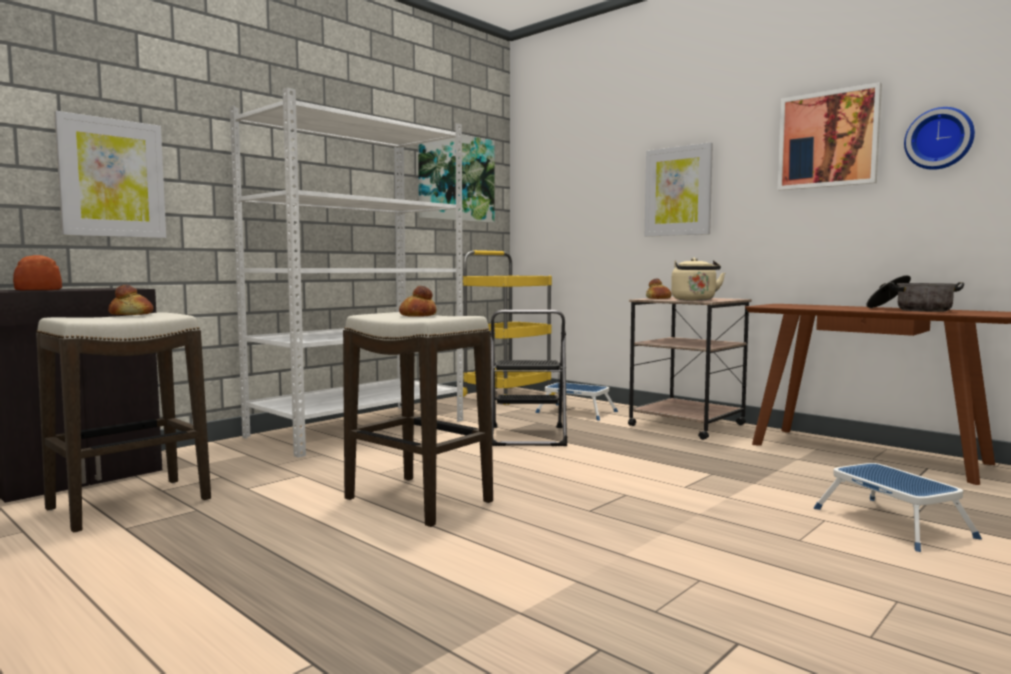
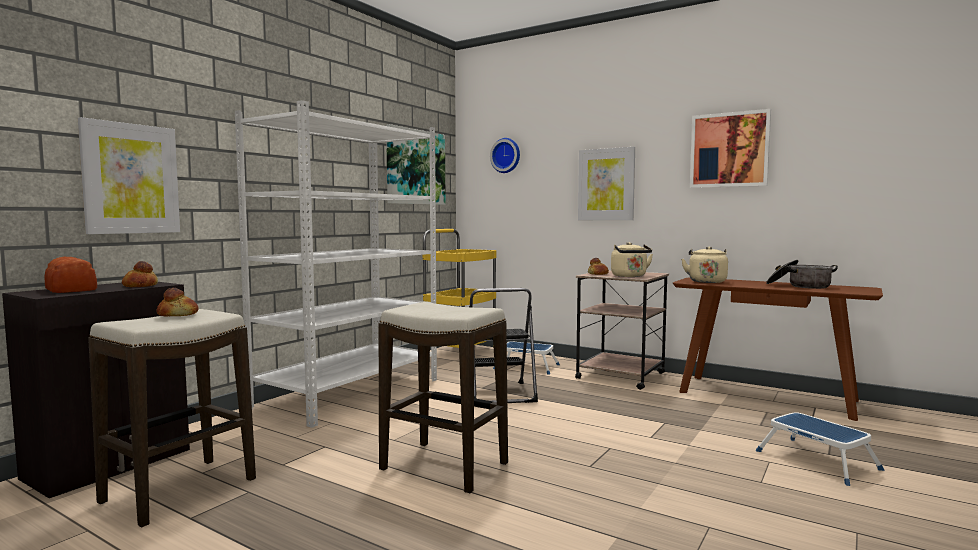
camera: 10 degrees left, 0 degrees up
(417, 315) = (443, 309): bread -> bread (140, 286)
(791, 306) = (706, 281): none -> beige kettle
(939, 139) = (815, 155): wall clock -> wall clock (506, 155)

